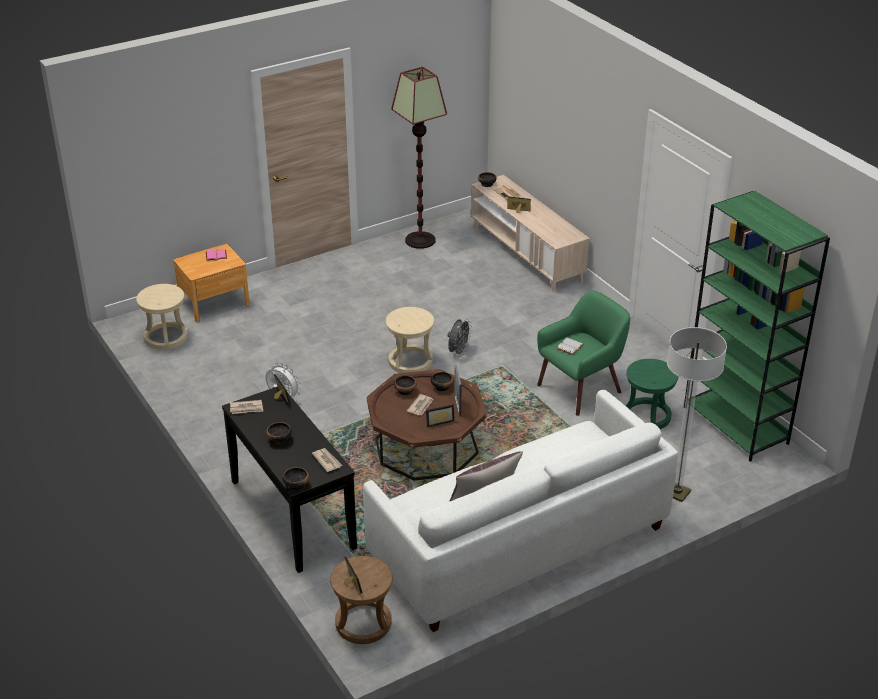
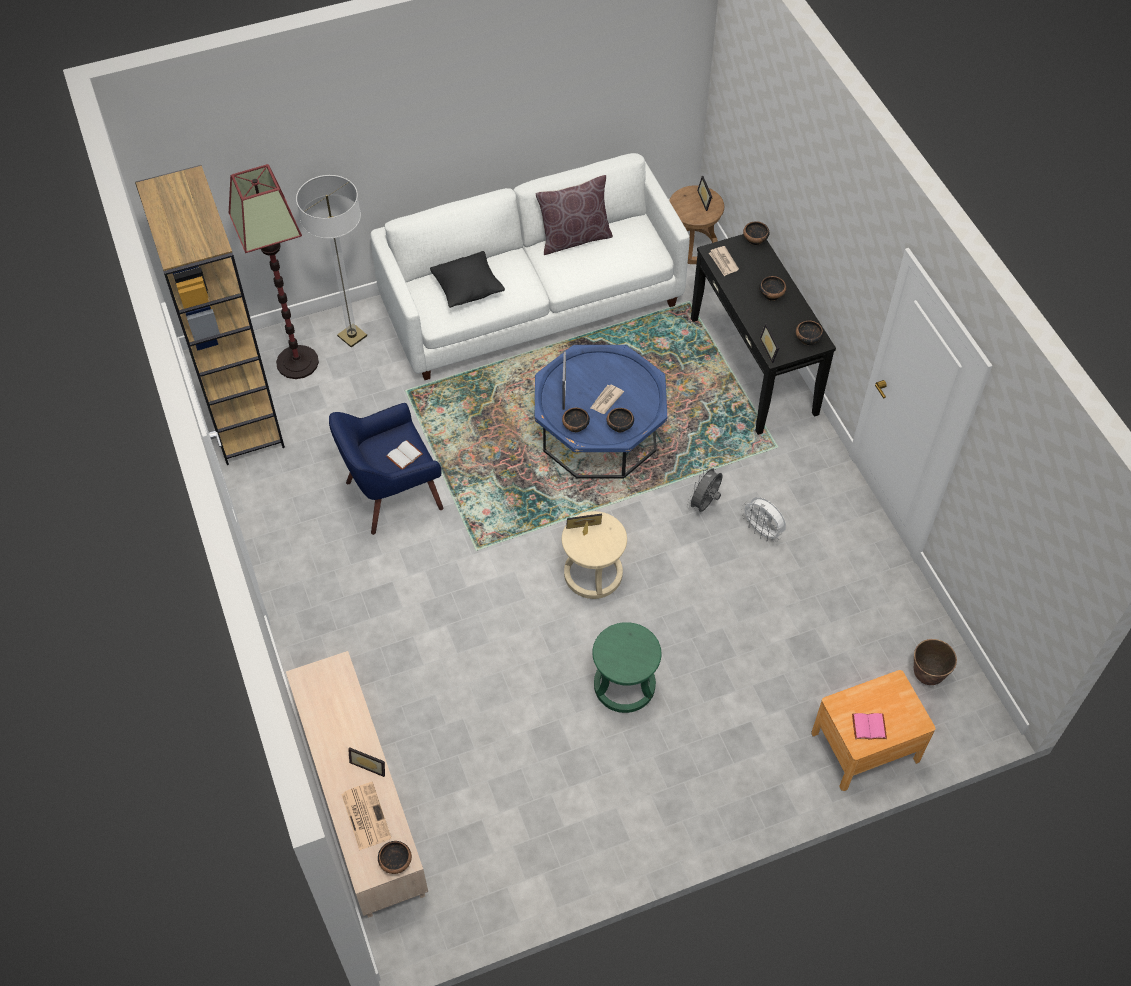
camera: 170 degrees left, 20 degrees up
(166, 337) = (927, 675): beige stool -> planter
(246, 408) = (808, 339): newspaper -> bowl
(420, 240) = (526, 869): floor lamp -> floor lamp (298, 362)
(426, 446) = (599, 432): brown coffee table -> blue coffee table
(439, 421) = (589, 376): picture frame -> picture frame (584, 530)
(458, 352) = (526, 583): grey fan -> grey fan (704, 504)
(568, 449) = (468, 290): none -> black pillow
(580, 388) = (392, 494): green armchair -> blue armchair
(647, 416) = (333, 440): green stool -> green stool (624, 685)
(736, 425) = (240, 412): green bookcase -> brown bookcase

